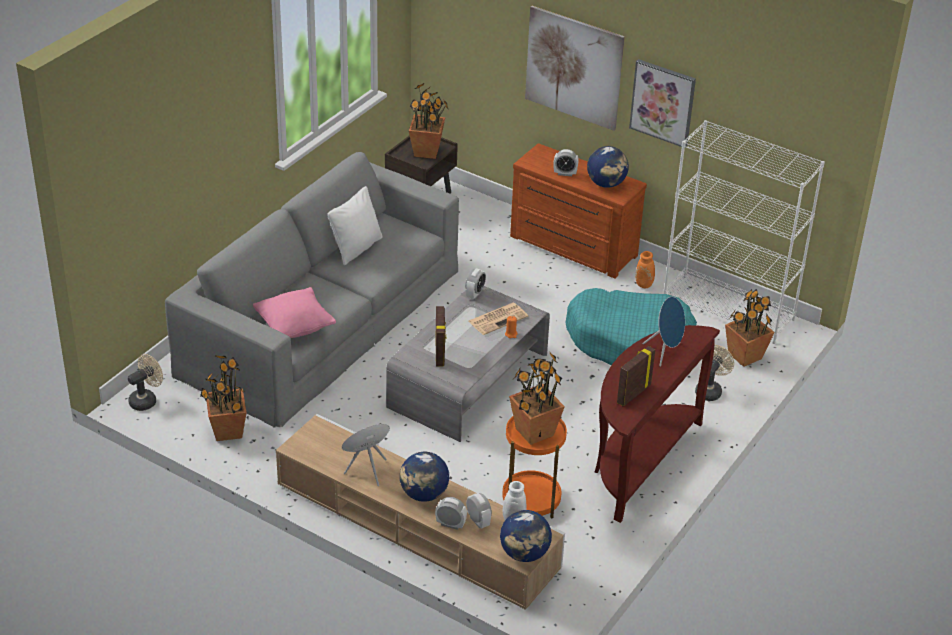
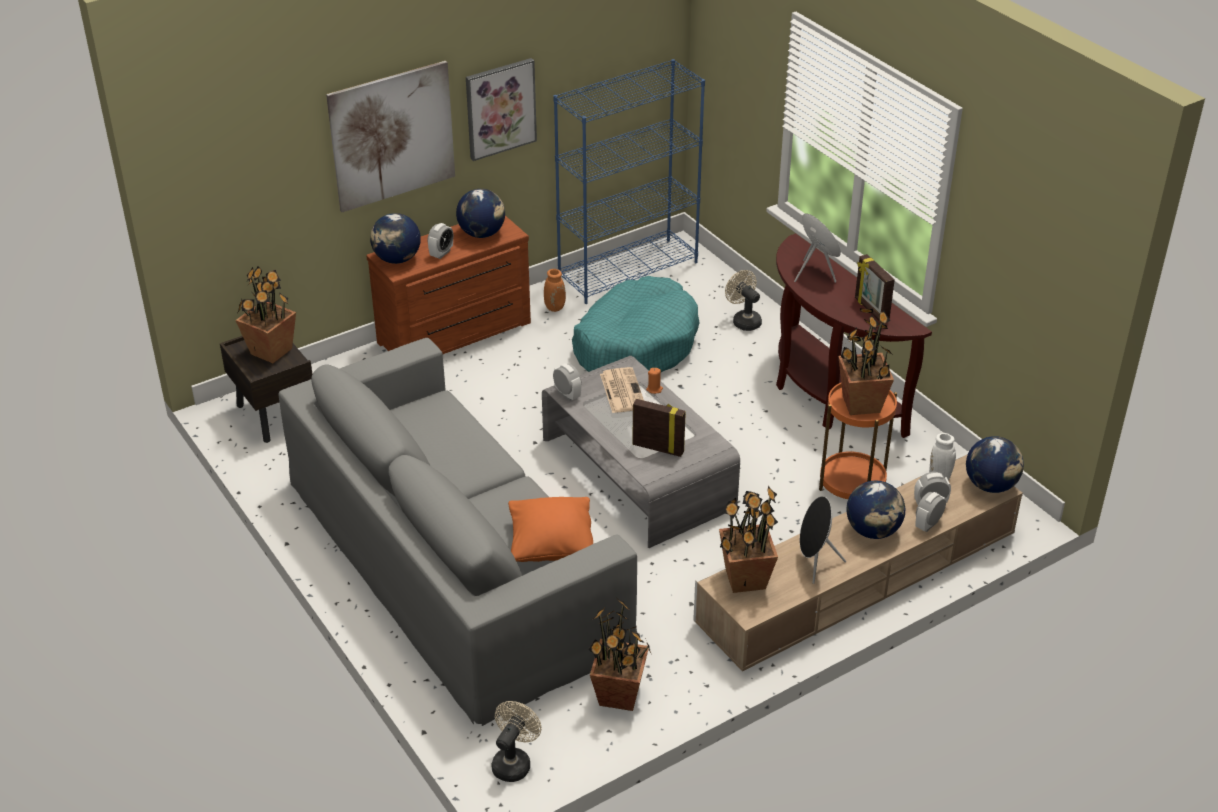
camera: 65 degrees left, 0 degrees up
(146, 400) = (514, 762): beige fan -> beige fan turned 45 degrees clockwise
(294, 327) = (551, 546): pink pillow -> orange pillow
(356, 248) = (427, 456): white pillow -> none
(541, 157) = (397, 259): none -> globe
(729, 309) = (628, 270): white bookcase -> blue bookcase
(745, 356) = (705, 284): potted plant -> potted plant (745, 578)

